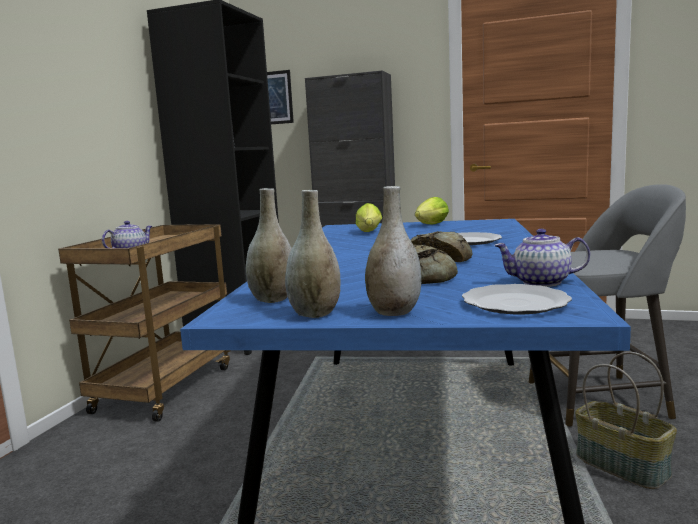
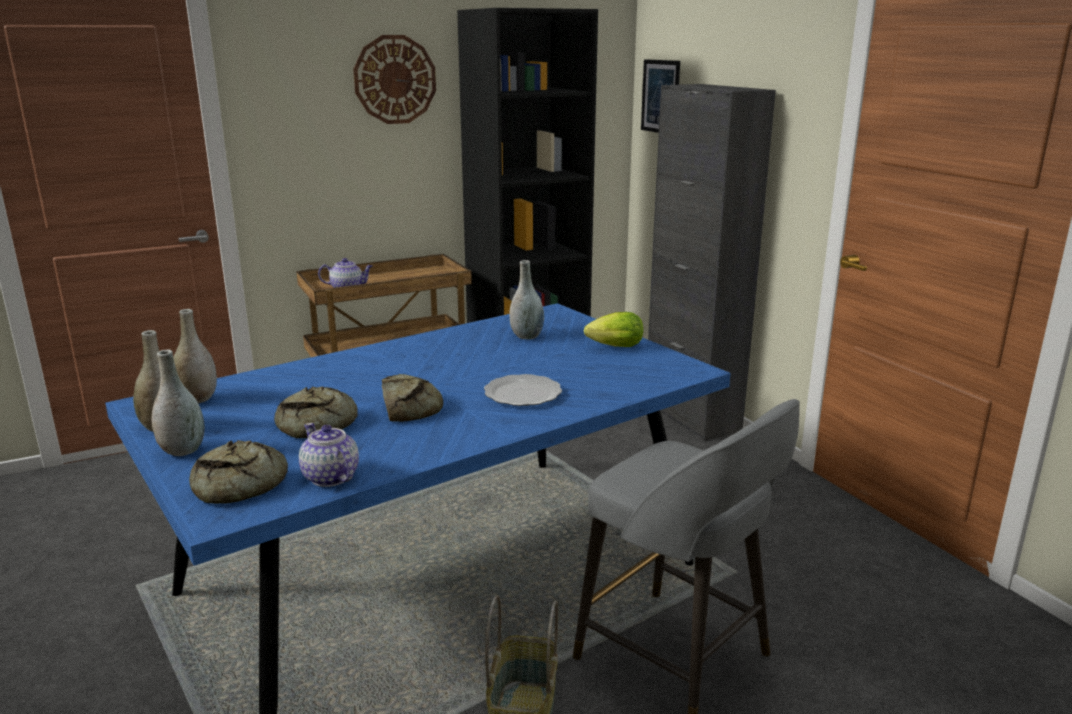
camera: 45 degrees right, 10 degrees up
(108, 63) = (395, 79): none -> wall clock
(369, 232) = (526, 336): lettuce -> grey vase
(514, 303) = (240, 485): plate -> bread

